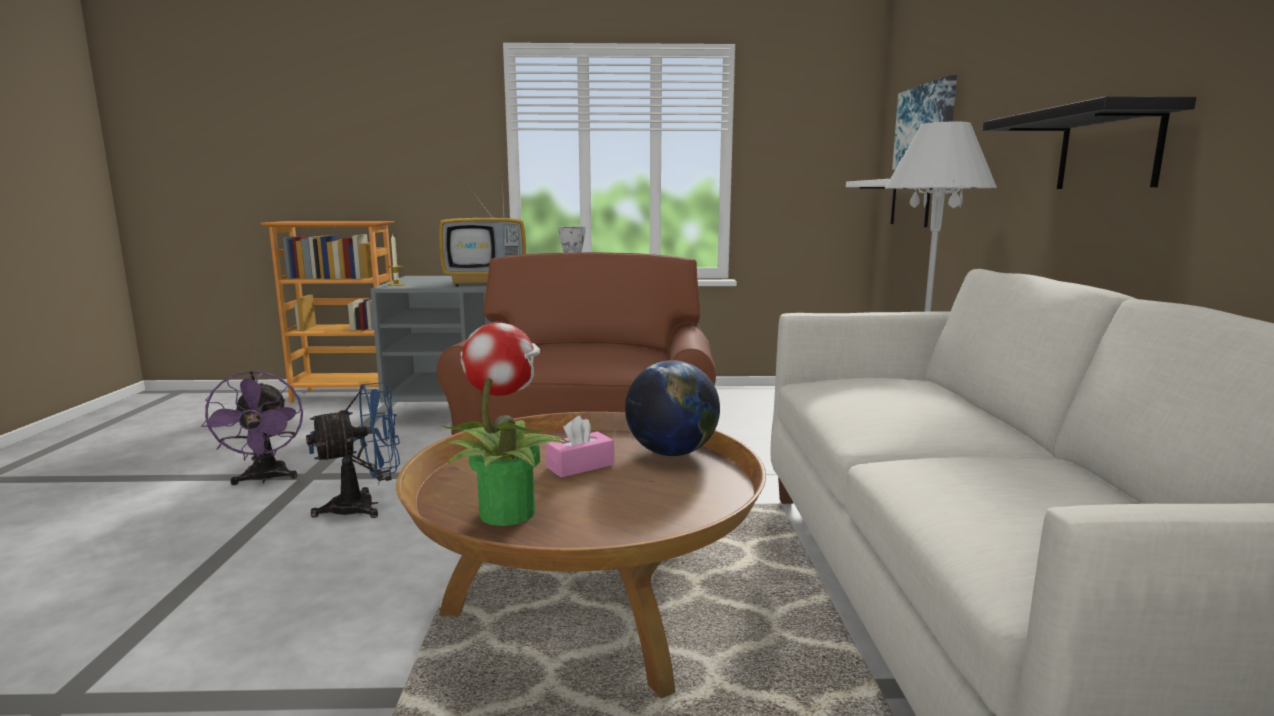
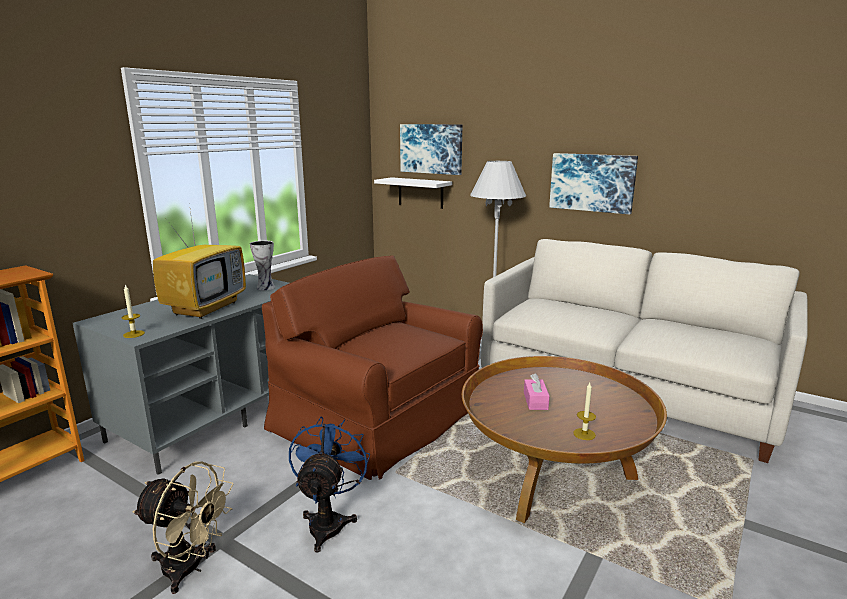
camera: 55 degrees left, 5 degrees up
(265, 479) = (190, 568): purple fan -> beige fan
(507, 512) = (584, 434): potted plant -> candle
(671, 453) = (538, 376): globe -> none
(1108, 150) = (592, 182): black shelf -> picture

